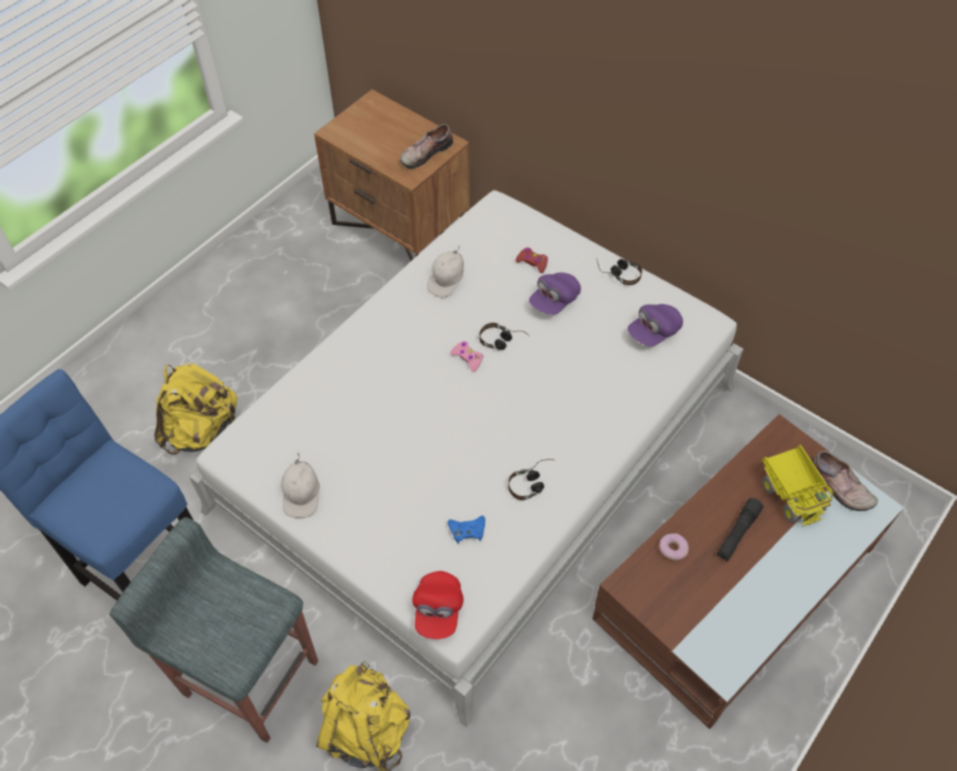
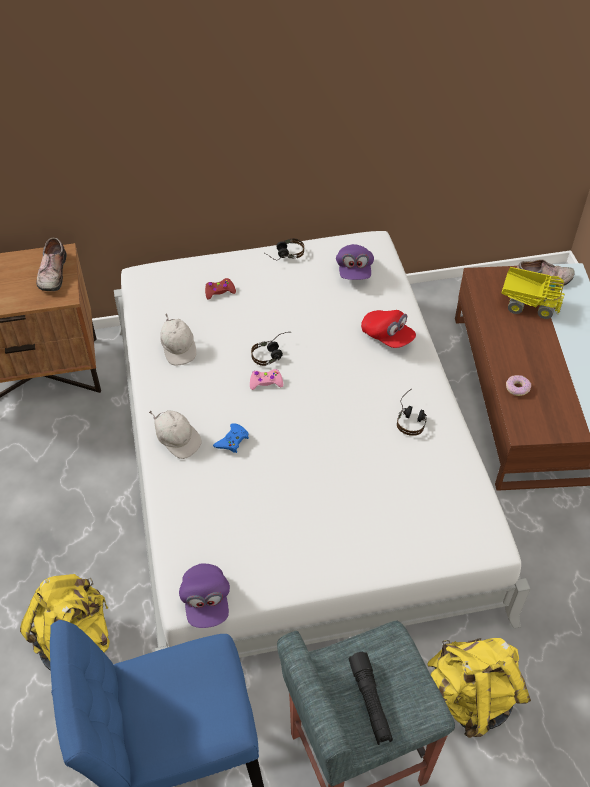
camera: 50 degrees left, 5 degrees down
(302, 495) = (284, 569): white cap -> white cap (177, 440)
(438, 610) = (470, 544): red cap -> red cap (387, 336)
(467, 530) = (417, 482): blue game controller -> blue game controller (232, 441)
(554, 301) = (268, 302): purple cap -> purple cap (206, 602)
(737, 533) = (534, 348): black flashlight -> black flashlight (370, 701)

